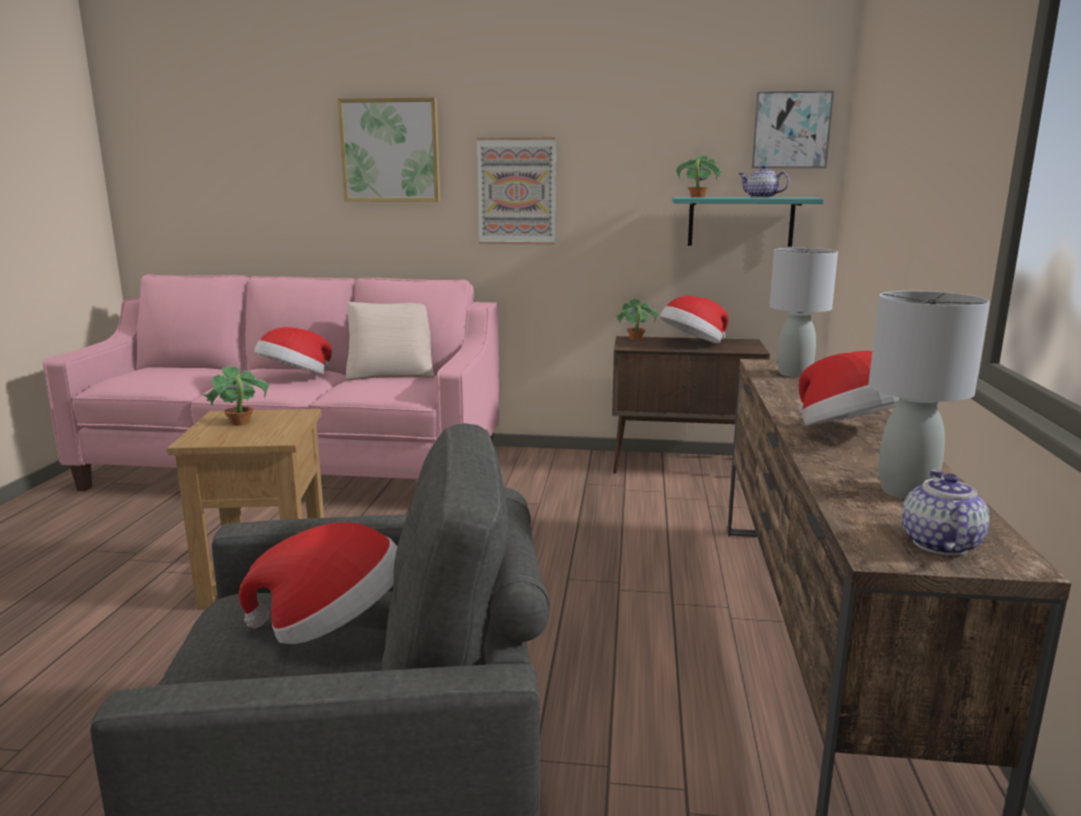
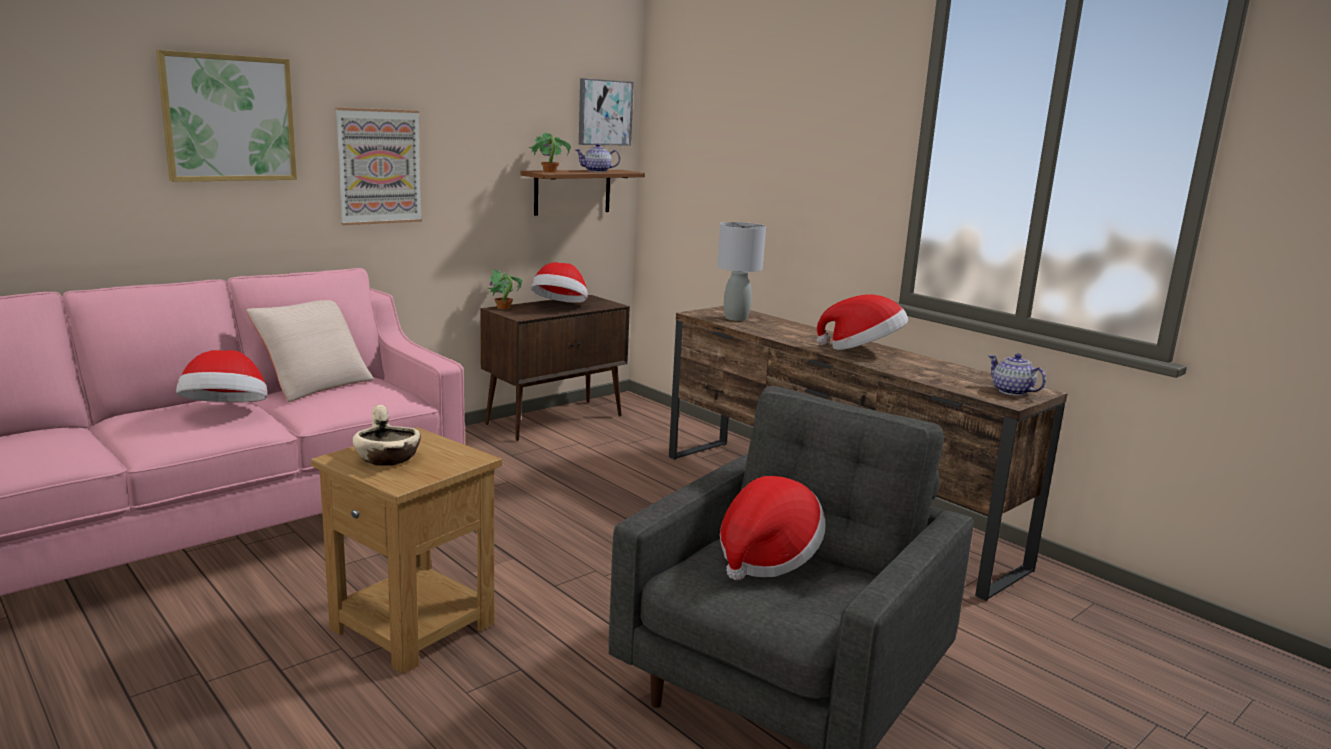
camera: 50 degrees left, 0 degrees up
(239, 423) = (388, 458): potted plant -> beige bowl
(741, 221) = (572, 192): turquoise shelf -> brown shelf
(905, 490) = (948, 373): grey table lamp -> none

